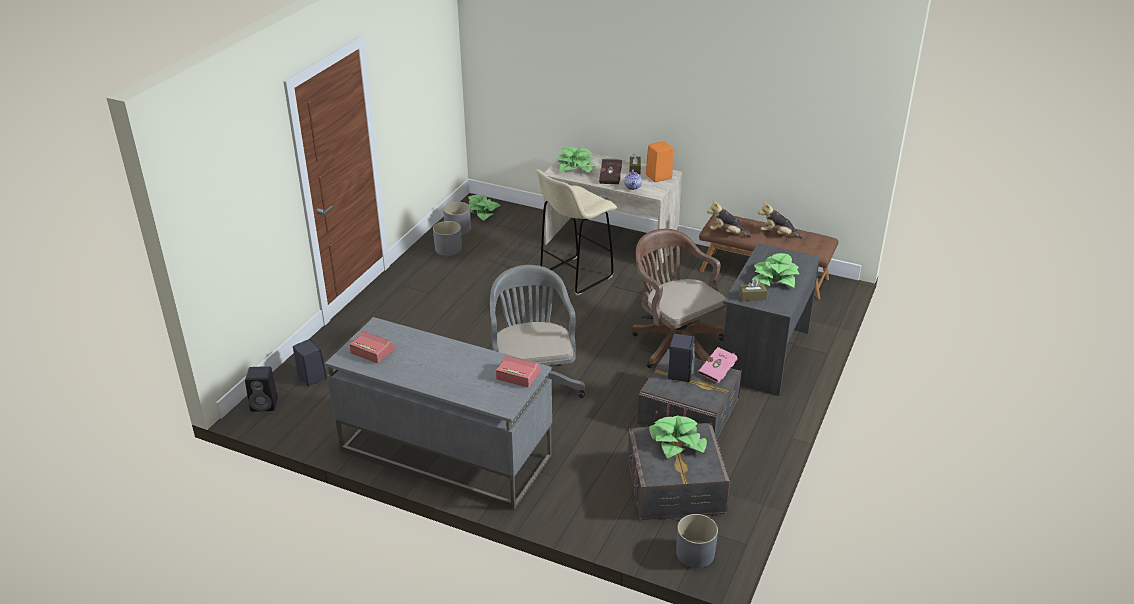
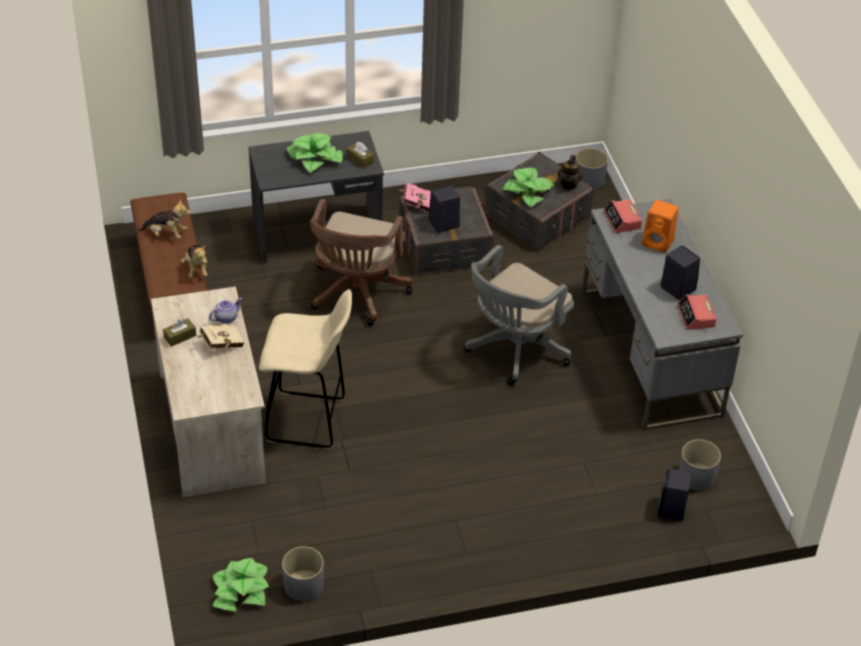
camera: 130 degrees left, 10 degrees up
(265, 404) = (738, 513): black speaker -> black speaker (676, 288)
(448, 249) = (355, 563): grey planter -> grey planter (696, 476)
(576, 167) = (218, 387): potted plant -> none
(611, 178) = (220, 345): red book -> beige book
(658, 177) = (183, 310): orange speaker -> orange speaker (659, 242)
(661, 473) = (569, 184): none -> teapot
(778, 234) = (166, 234): plush toy -> plush toy turned 60 degrees counterclockwise

